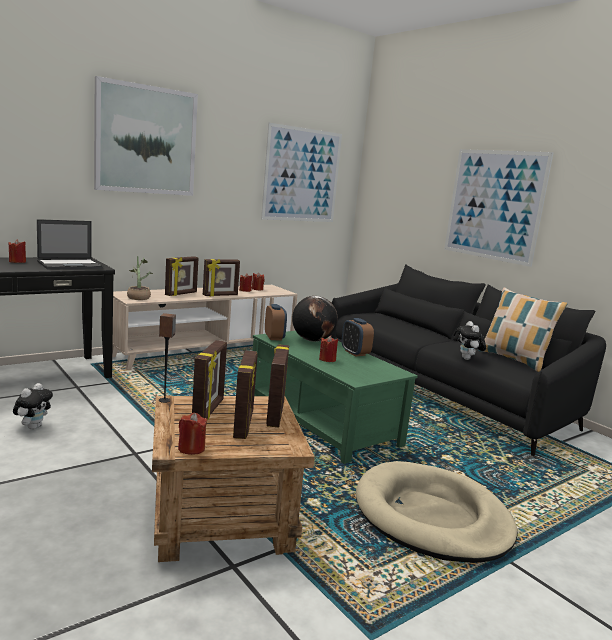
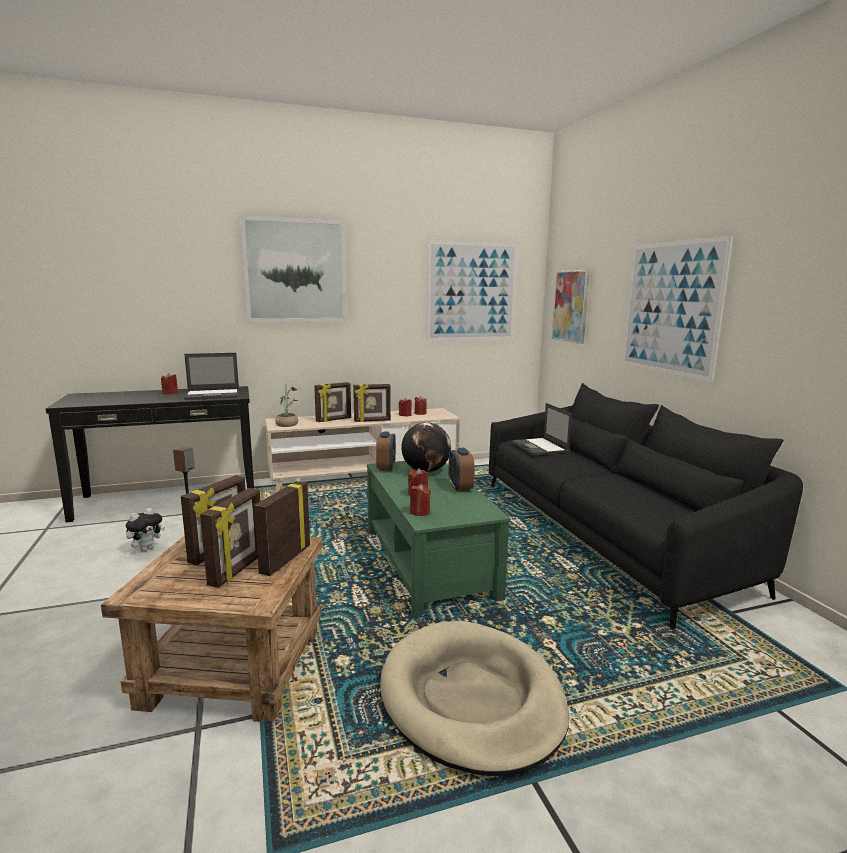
camera: 20 degrees right, 0 degrees up
(191, 448) = (152, 594): red candle -> red candle (419, 512)
(381, 320) = (540, 447): none -> laptop
(390, 195) = (570, 306): none -> picture
(468, 359) = (609, 498): plush toy -> none
(514, 360) = (673, 501): pillow -> none

